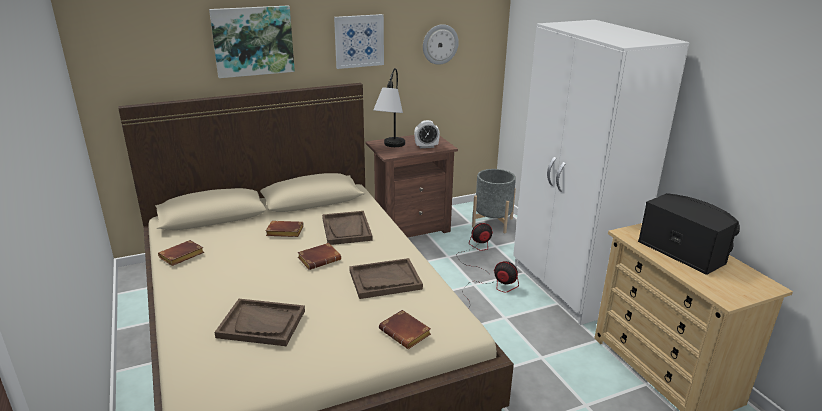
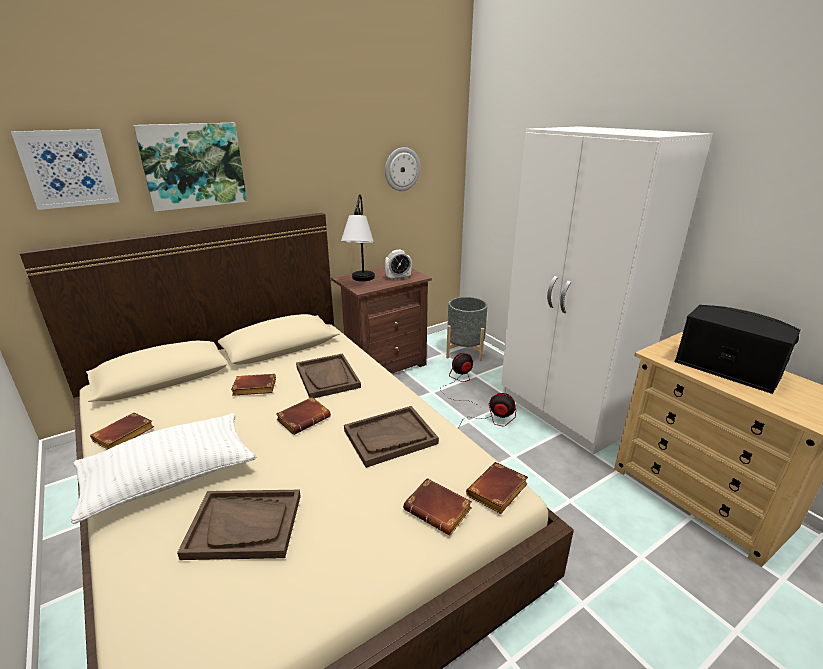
camera: 10 degrees left, 0 degrees up
(213, 289) = (170, 478): none -> white pillow
(359, 41) = (317, 166): picture -> picture (68, 168)
(456, 328) = (497, 493): none -> brown book

